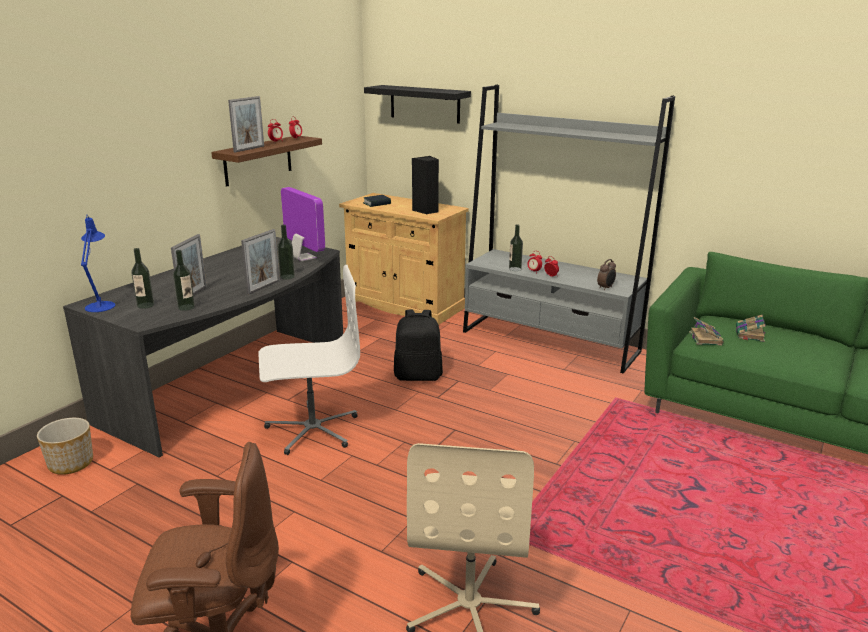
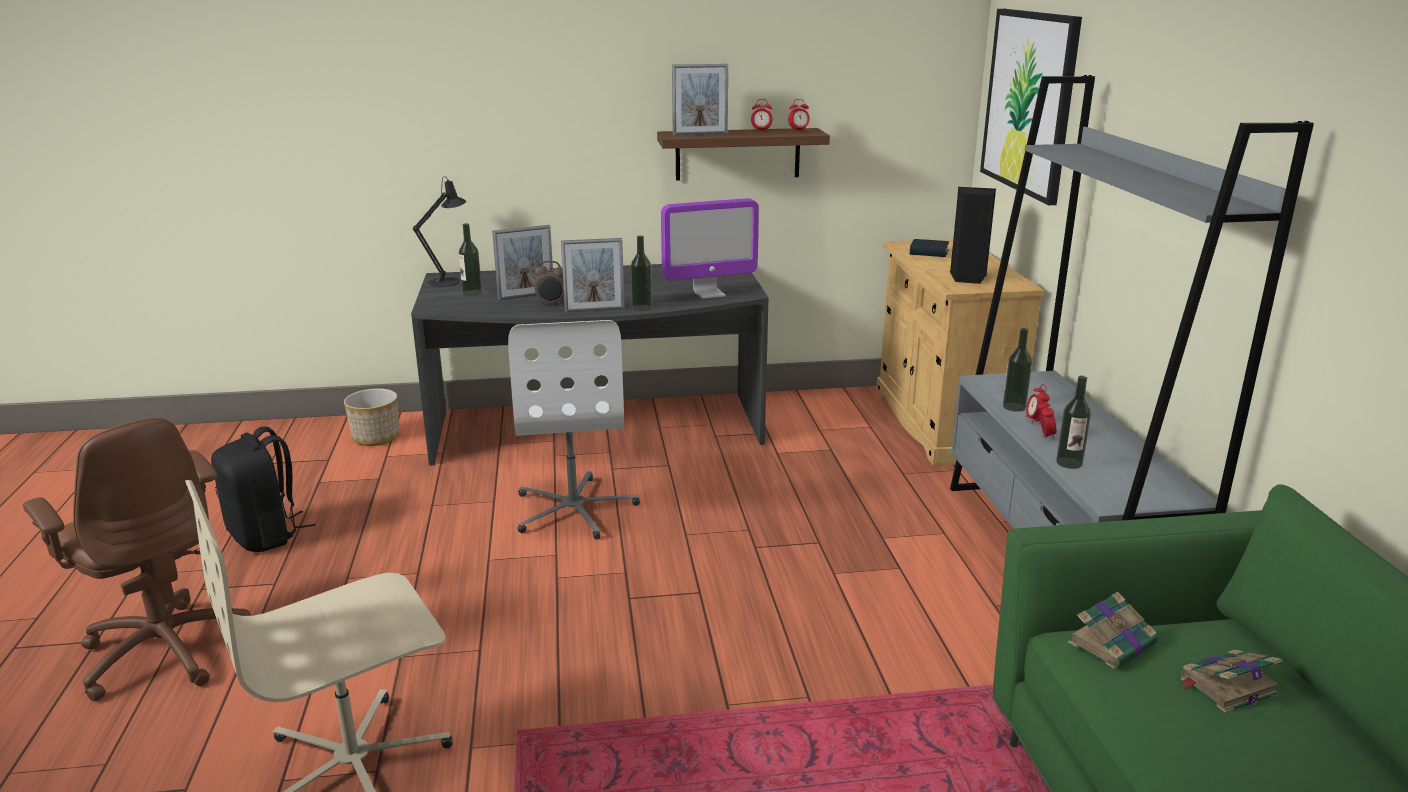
camera: 50 degrees right, 0 degrees up
(101, 305) = (448, 281): blue table lamp -> black table lamp
(186, 307) = (492, 305): bottle -> bottle (1069, 463)
(303, 258) = (709, 294): monitor -> monitor turned 60 degrees clockwise
(312, 429) = (574, 509): white office chair -> white office chair turned 45 degrees clockwise
(418, 376) = (784, 512): black backpack -> black backpack (266, 535)
(424, 104) = (1029, 102): black shelf -> picture
(606, 288) = (1094, 488): alarm clock -> alarm clock (552, 304)

